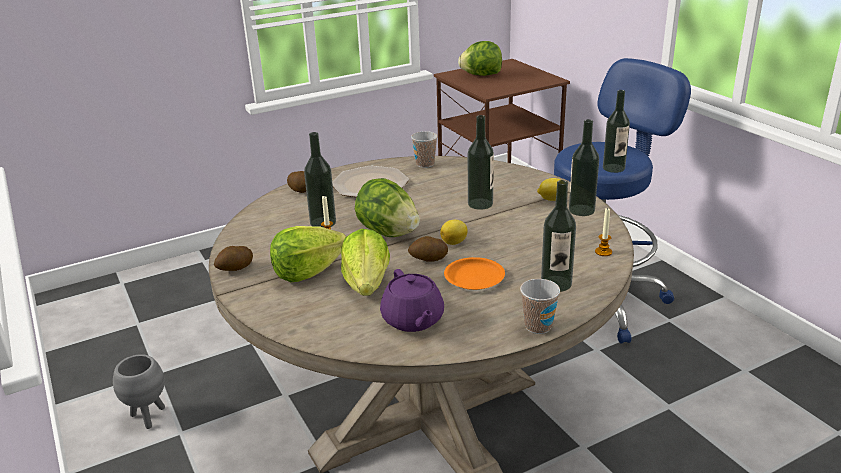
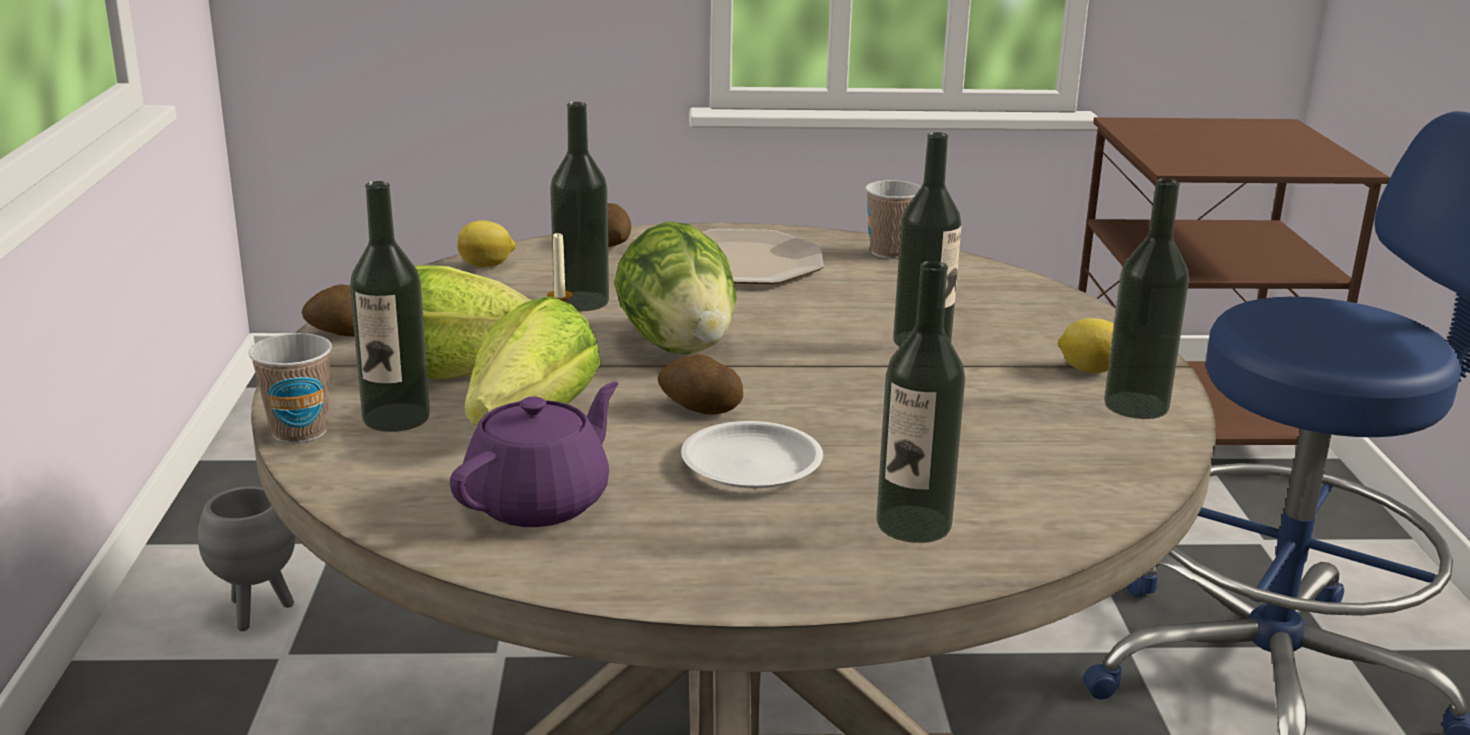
camera: 25 degrees right, 5 degrees down
(413, 320) = (540, 502): purple teapot -> purple teapot turned 150 degrees counterclockwise
(454, 242) = (787, 394): lemon -> lemon (487, 265)
(473, 278) = (750, 464): orange plate -> white plate
(481, 75) = (1192, 135): lettuce -> none
(538, 326) = (776, 591): cup -> cup (299, 432)
(603, 252) = (1095, 495): candle -> none
(613, 168) = (1338, 358): bottle -> bottle (396, 417)

